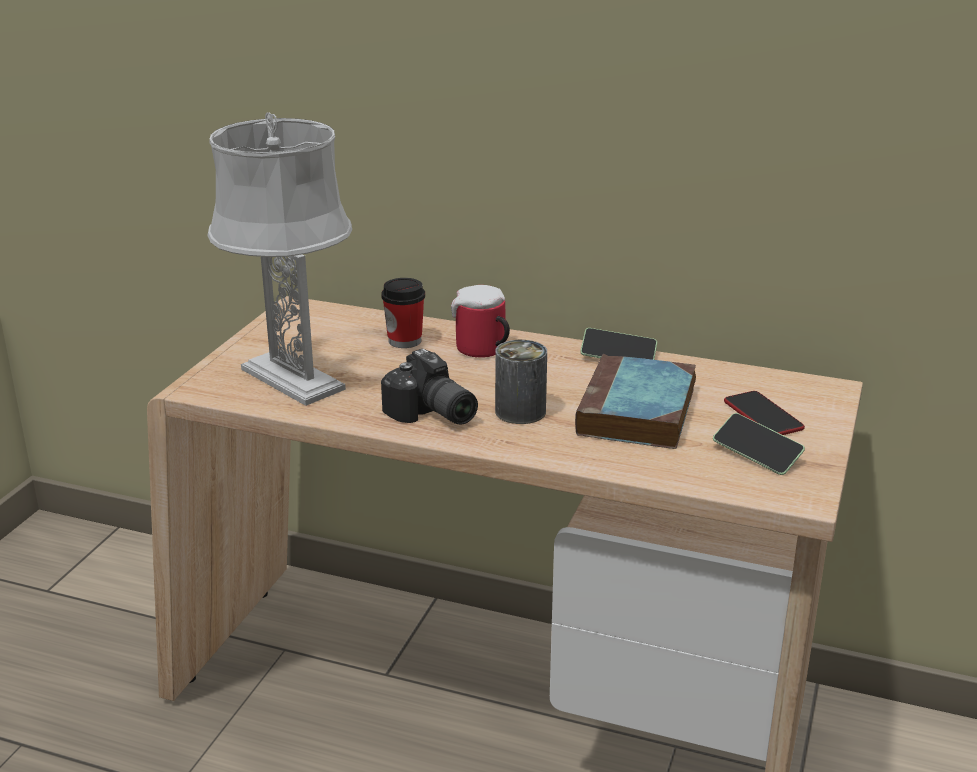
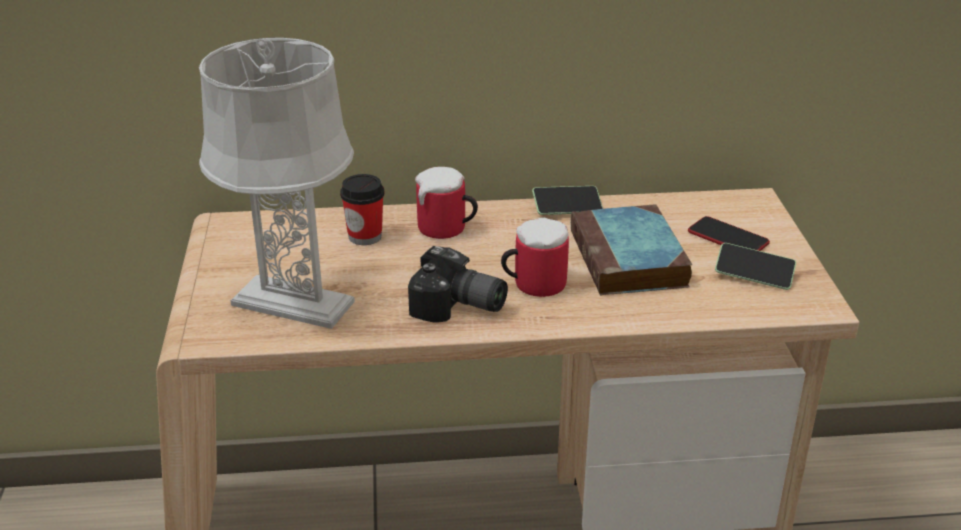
camera: 25 degrees left, 5 degrees up
(520, 411) = (532, 284): can -> mug

